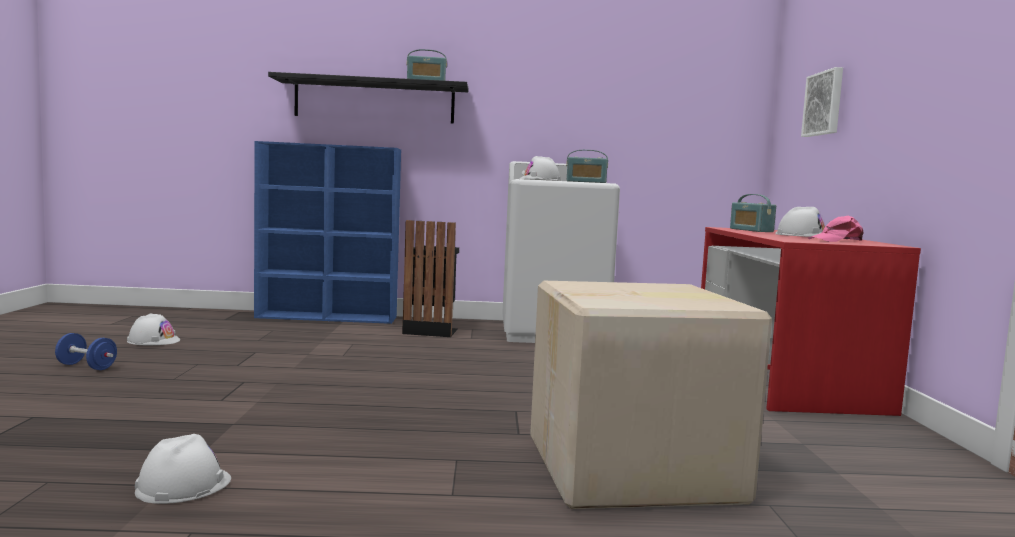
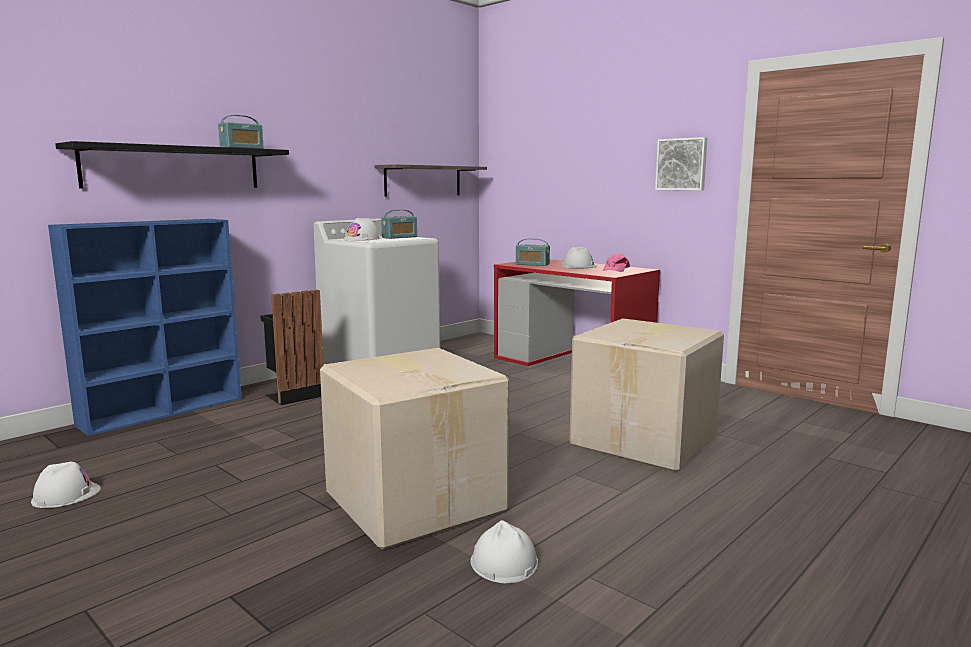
camera: 45 degrees left, 5 degrees up
(86, 366) = (97, 544): blue dumbbell -> none
(279, 419) = (416, 500): none -> cardboard box
(672, 127) = (423, 181): none -> shelf
(824, 103) = (548, 168): picture -> picture (682, 164)

